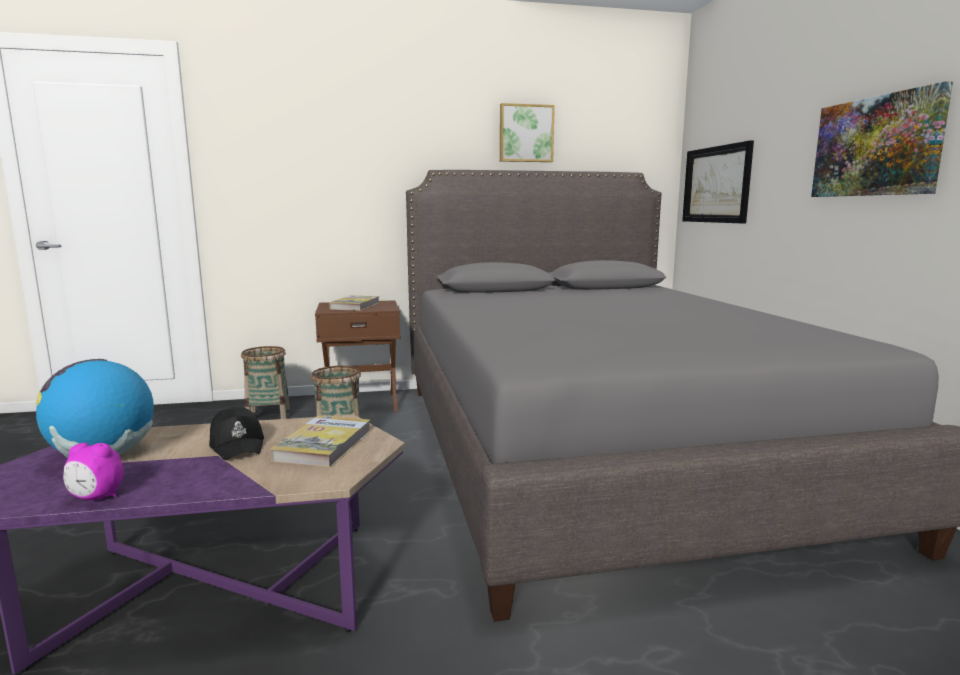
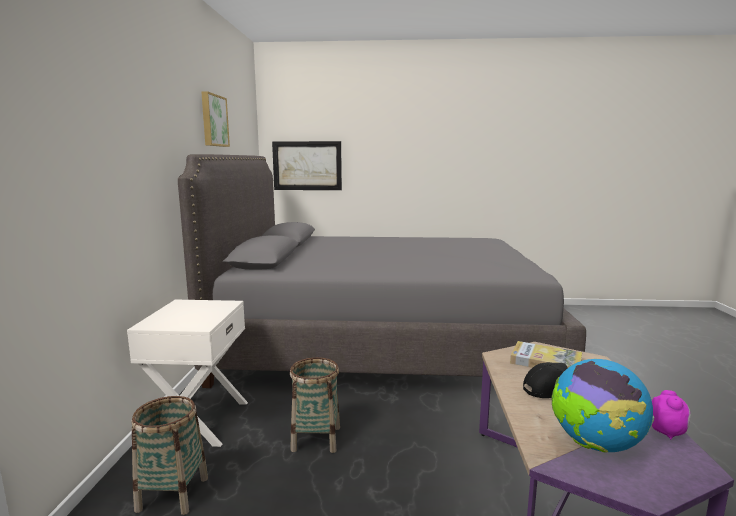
camera: 75 degrees left, 0 degrees up
(355, 306) = (189, 314): book -> none
(362, 403) = (198, 421): brown nightstand -> white nightstand
(876, 146) = (429, 153): picture -> none

